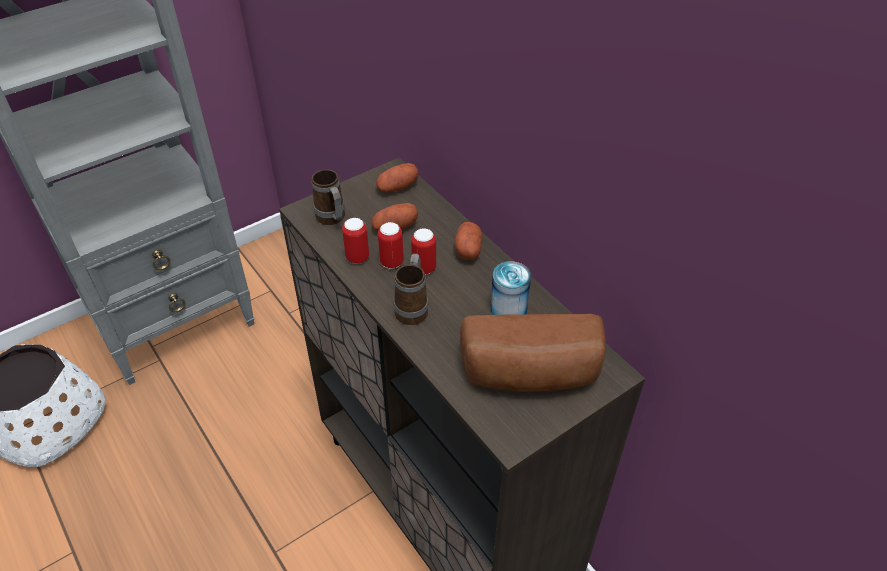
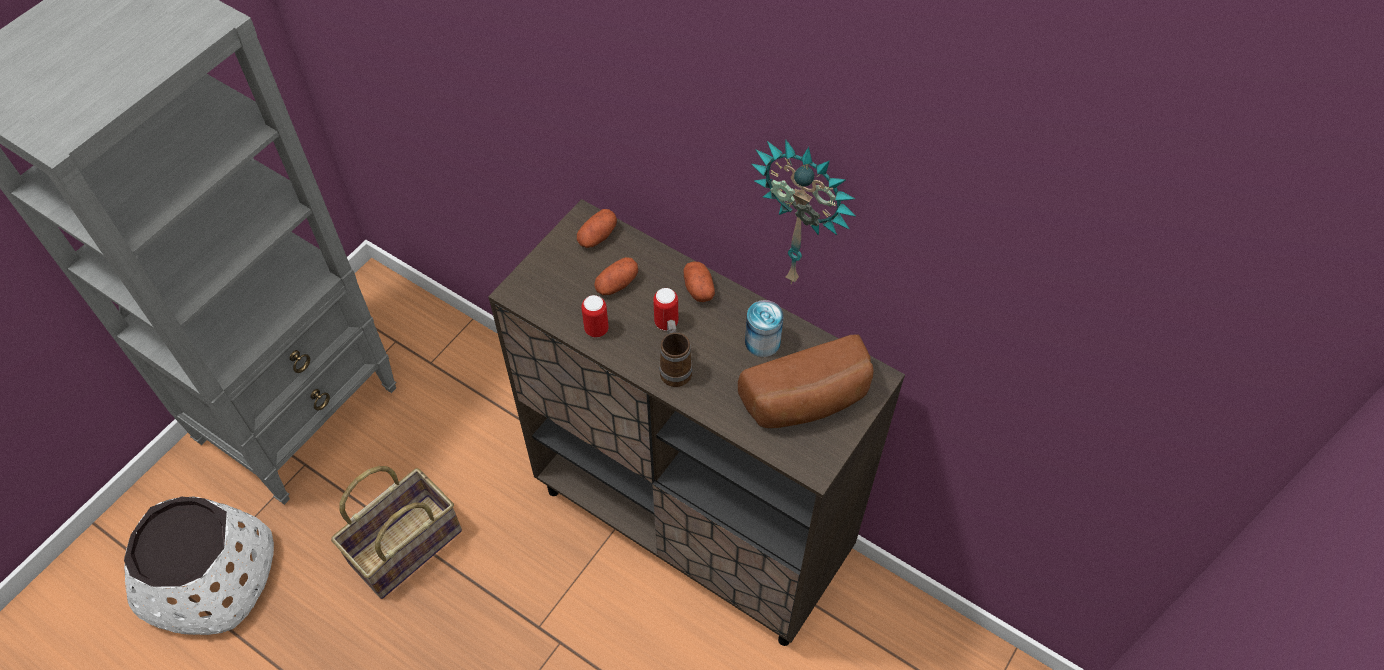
camera: 20 degrees left, 10 degrees up
(201, 446) = (405, 545): none -> basket
(332, 220) = (550, 294): mug -> none
(392, 262) = (632, 324): can -> none
(571, 172) = (803, 214): none -> wall clock

